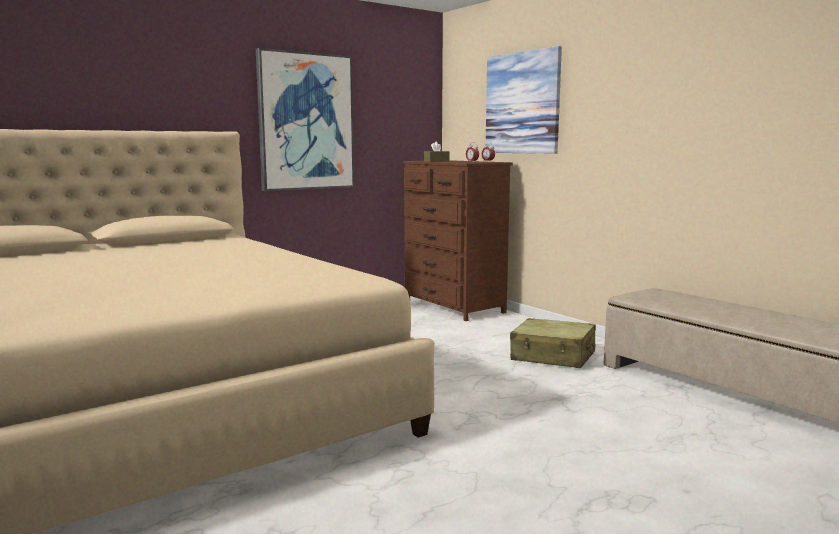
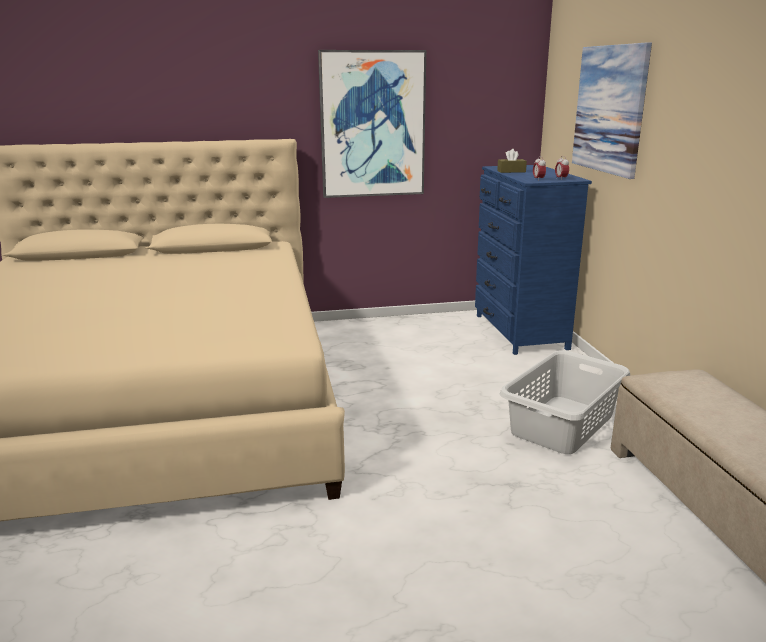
camera: 25 degrees right, 10 degrees up
(452, 307) = (518, 332): brown dresser -> blue dresser
(553, 356) = (563, 424): beige suitcase -> grey laundry basket

